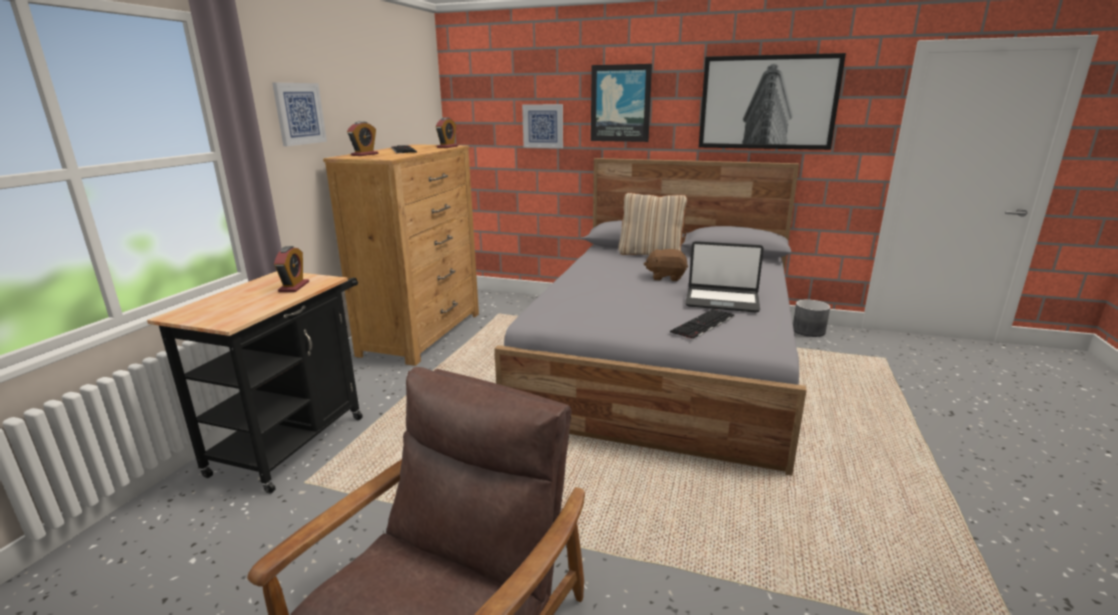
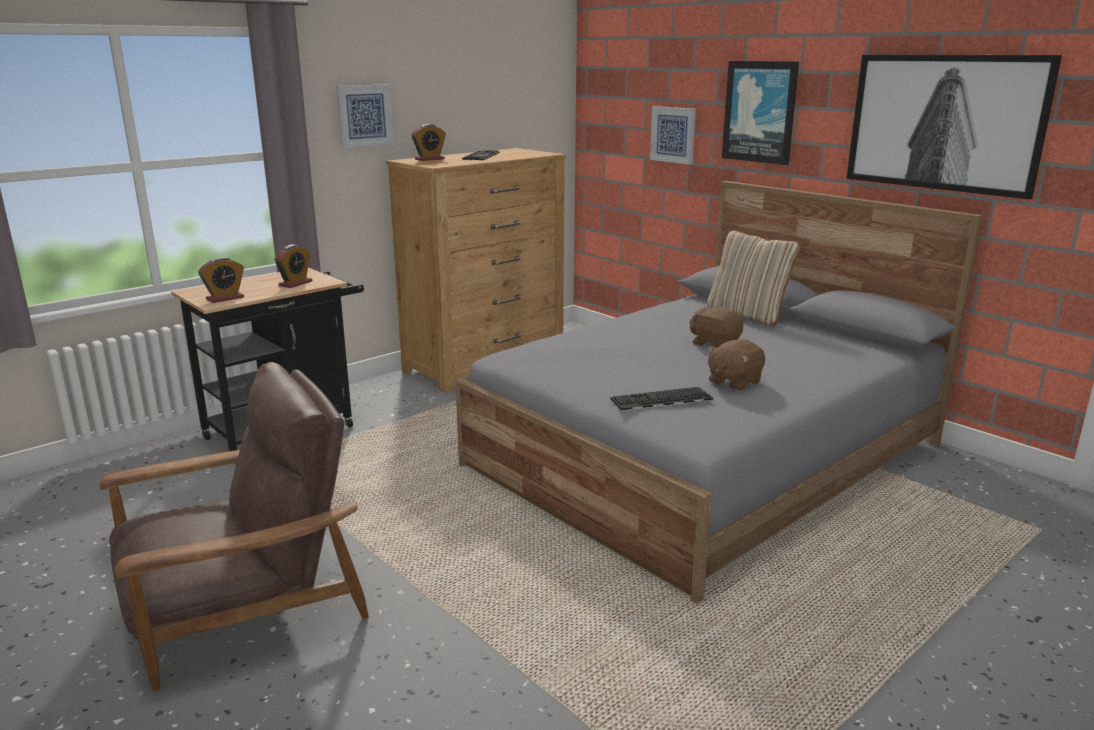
camera: 30 degrees right, 0 degrees up
(447, 147) = (535, 155): alarm clock -> alarm clock (225, 298)
(722, 301) = (733, 382): laptop -> brown plush toy
(808, 331) = (970, 467): grey planter -> none

